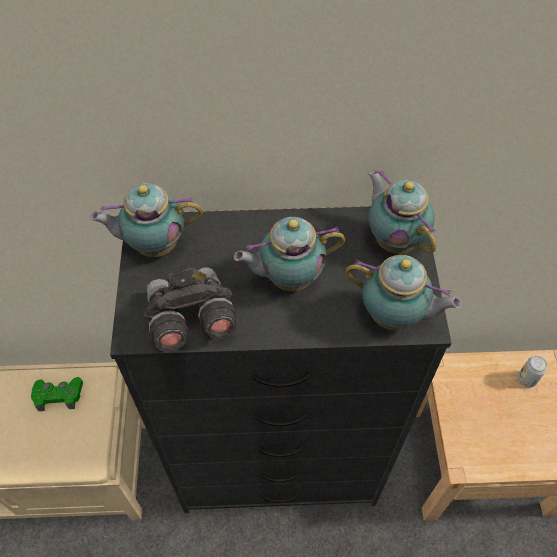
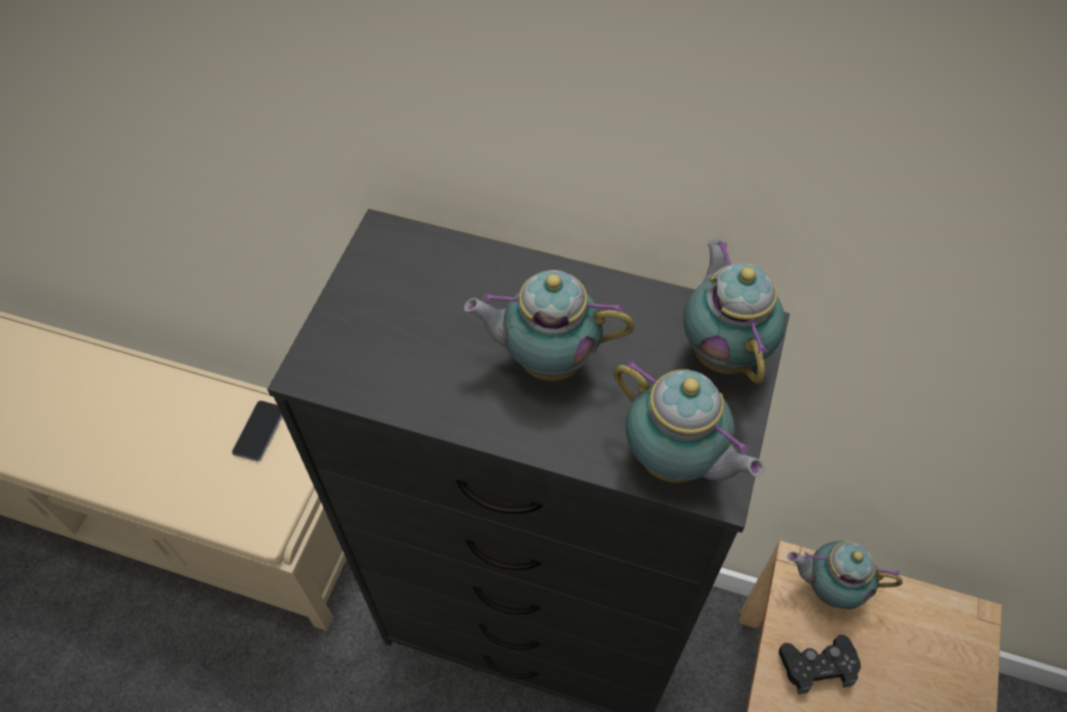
camera: 20 degrees right, 0 degrees up
(59, 395) = (259, 431): green game controller -> phone
(153, 245) = (385, 261): teapot -> teapot (828, 587)
(190, 320) = (389, 376): grey binoculars -> none
(477, 423) = (817, 666): none -> black game controller
(526, 379) = (919, 627): can -> none

